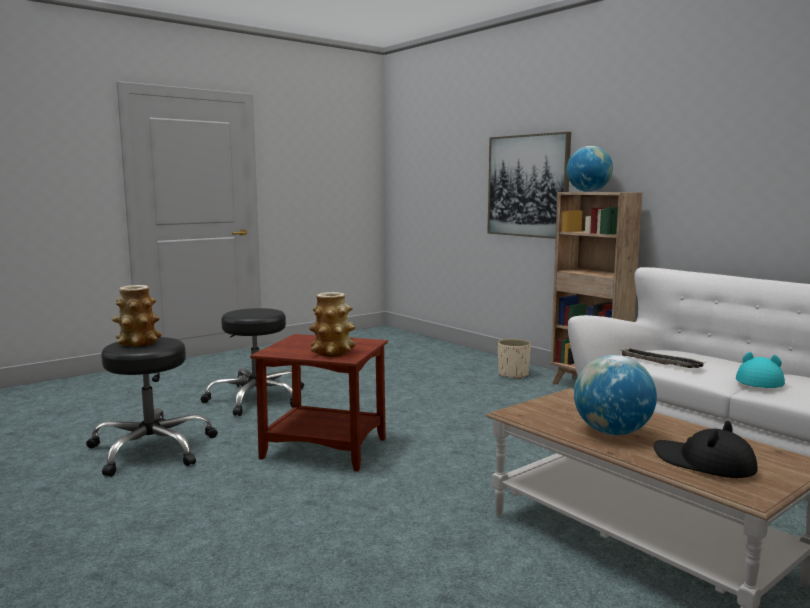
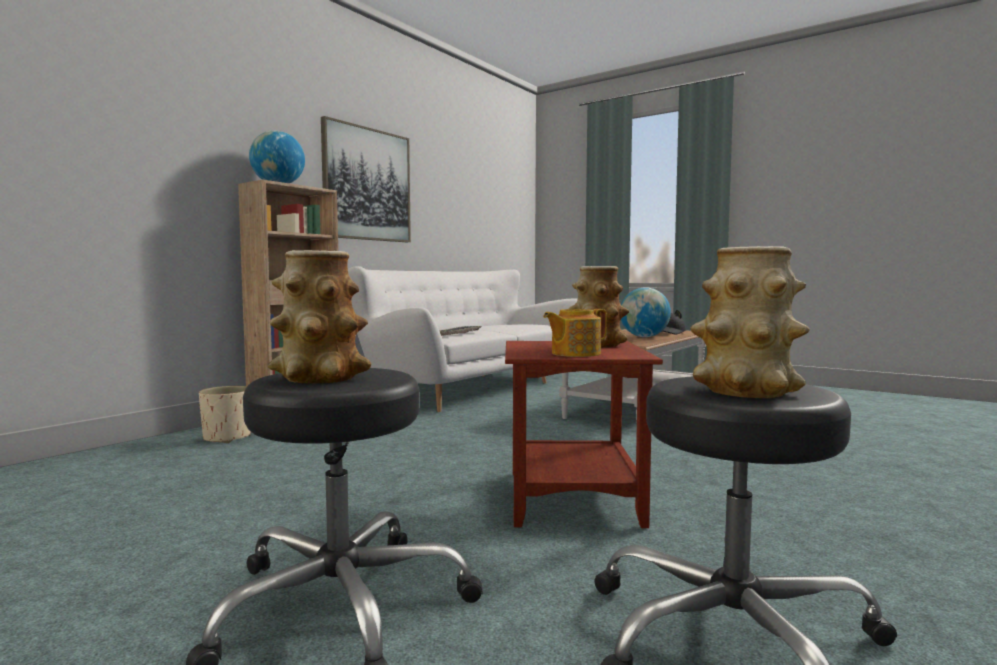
camera: 105 degrees left, 5 degrees down
(254, 311) = (320, 378): none -> vase
(295, 344) = (574, 353): none -> teapot
(528, 186) = (137, 163): picture -> picture (367, 184)
(759, 381) = (492, 329): turquoise hat -> none

